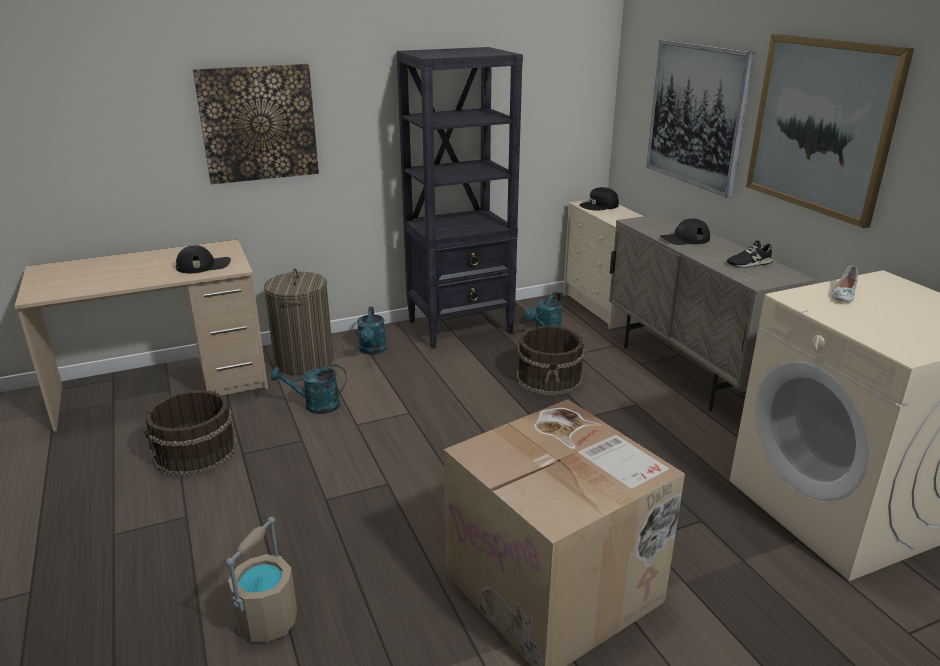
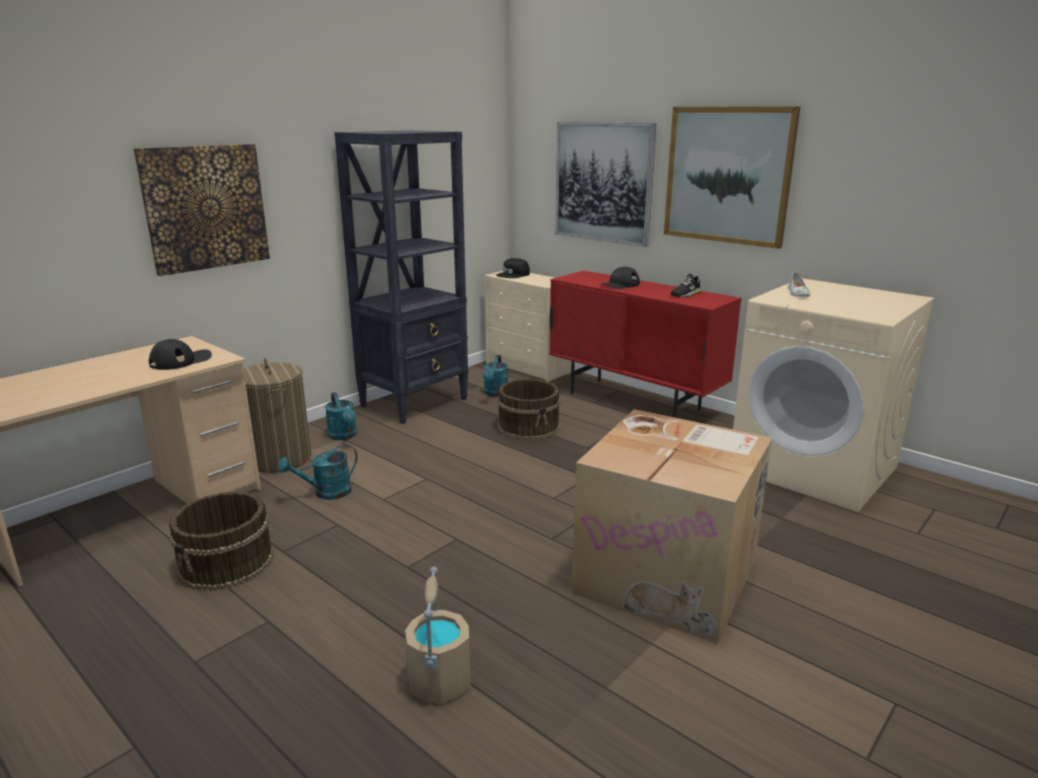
camera: 25 degrees left, 5 degrees down
(687, 372) = (634, 401): beige cabinet -> red cabinet

